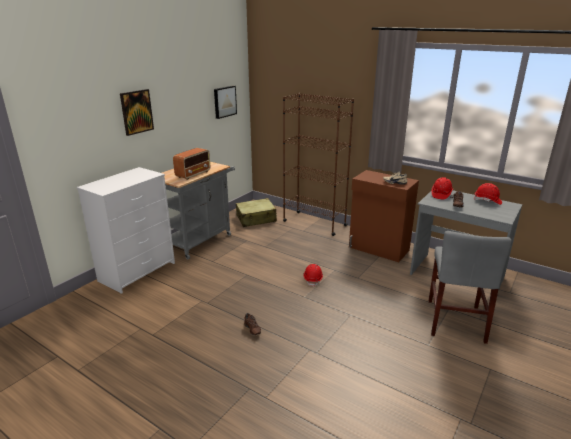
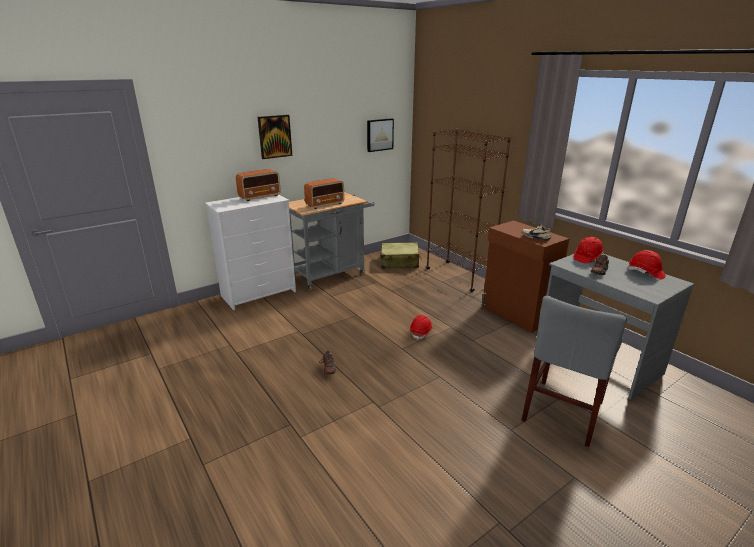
camera: 20 degrees right, 0 degrees up
(132, 174) = (260, 197): none -> radio

